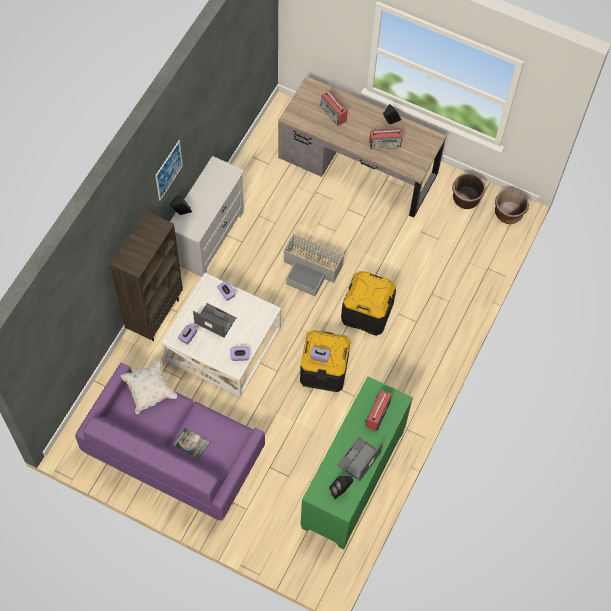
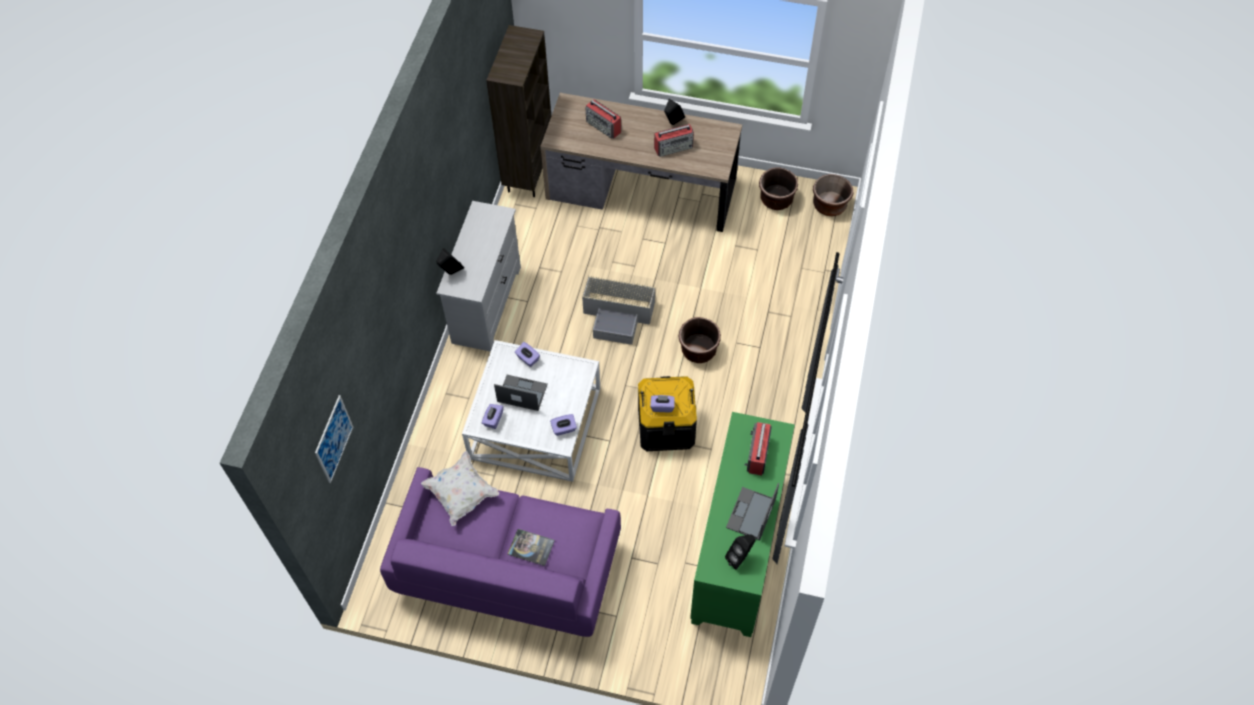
camera: 10 degrees left, 5 degrees down
(155, 314) = (443, 407): brown bookcase -> brown bookcase (528, 172)
(168, 170) = (428, 215): picture -> picture (333, 439)
(367, 313) = (698, 350): black storage box -> brown planter

